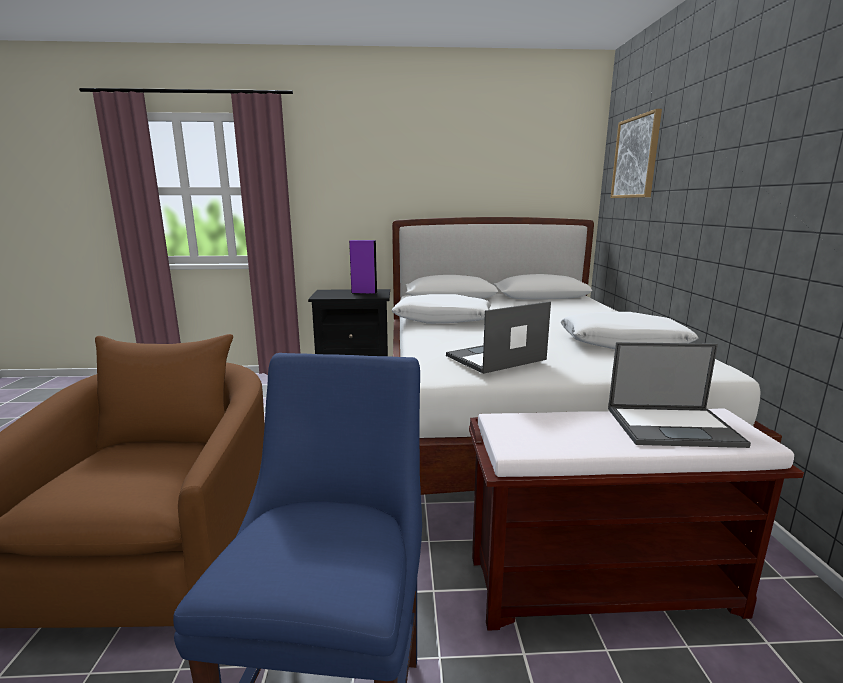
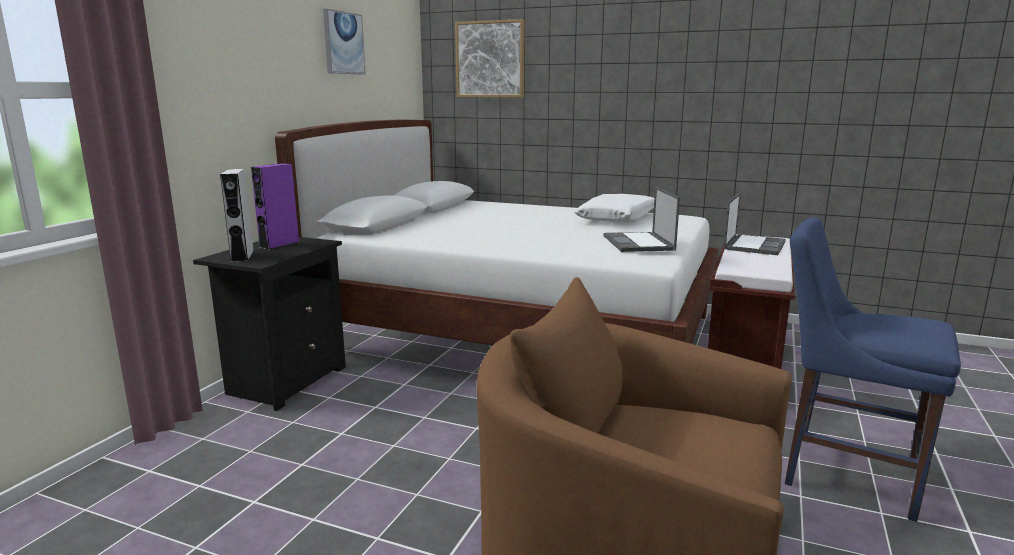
camera: 65 degrees left, 0 degrees up
(331, 293) = (242, 256): none -> grey speaker
(443, 319) = (482, 239): white pillow -> none
(480, 154) = (343, 43): none -> picture

